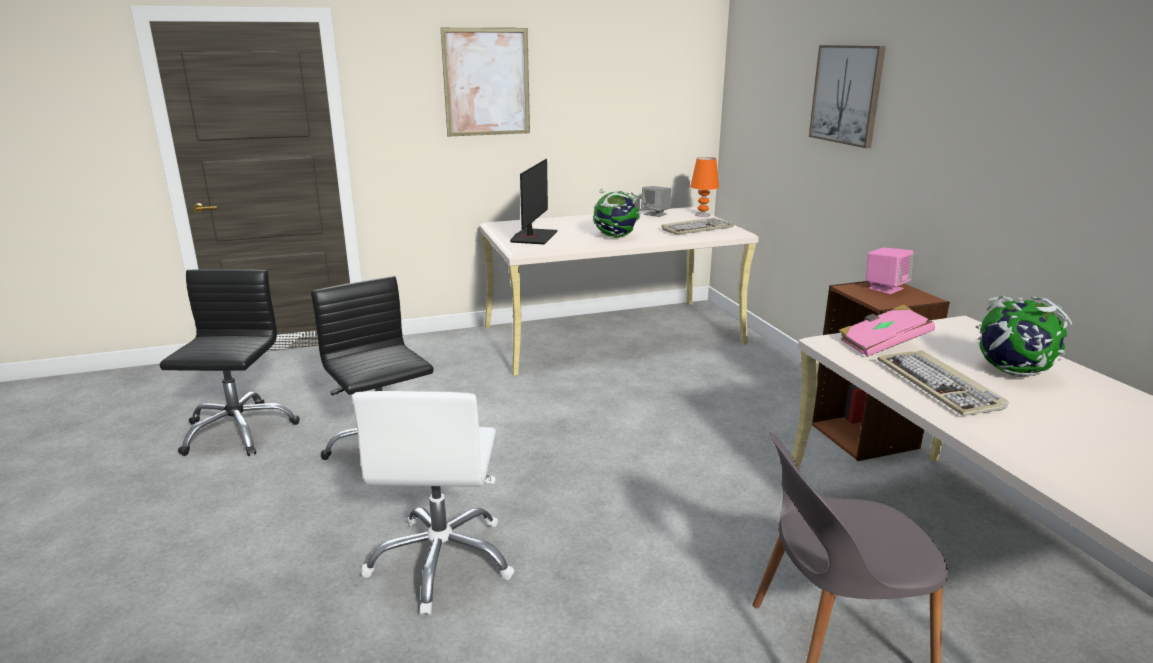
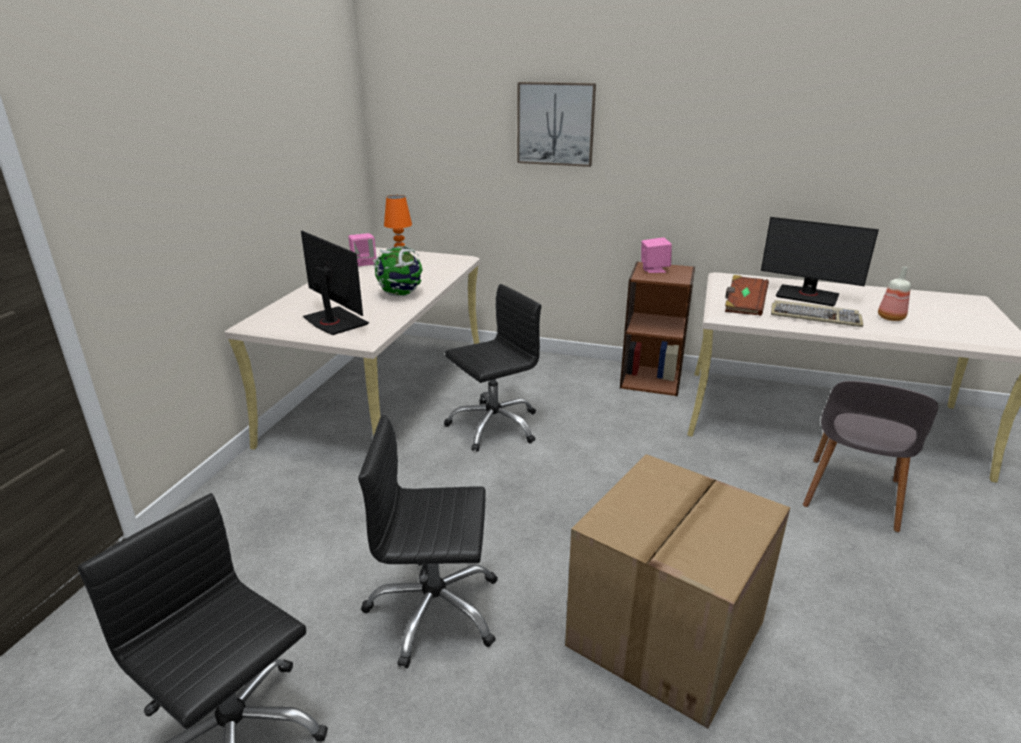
camera: 55 degrees left, 5 degrees up
(442, 561) = (667, 636): white office chair -> cardboard box
(486, 82) = (197, 149): picture -> none
(639, 390) = (493, 425): none -> black office chair
(655, 214) = (363, 263): grey speaker -> pink speaker
(697, 229) = (434, 266): keyboard -> none
(882, 345) = (743, 306): pink book -> brown book
(1012, 372) = (807, 296): globe -> monitor
(1060, 435) = (891, 318): none -> bottle

